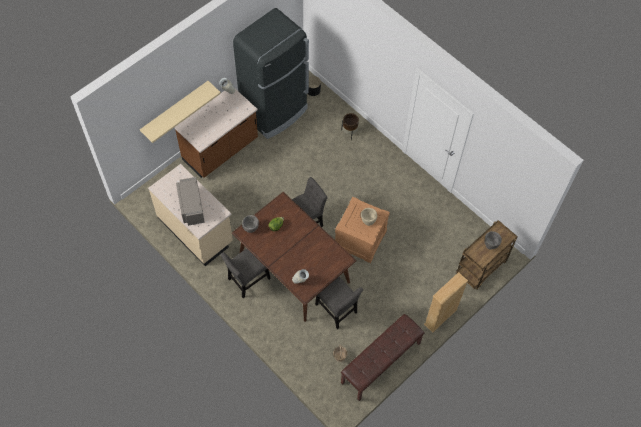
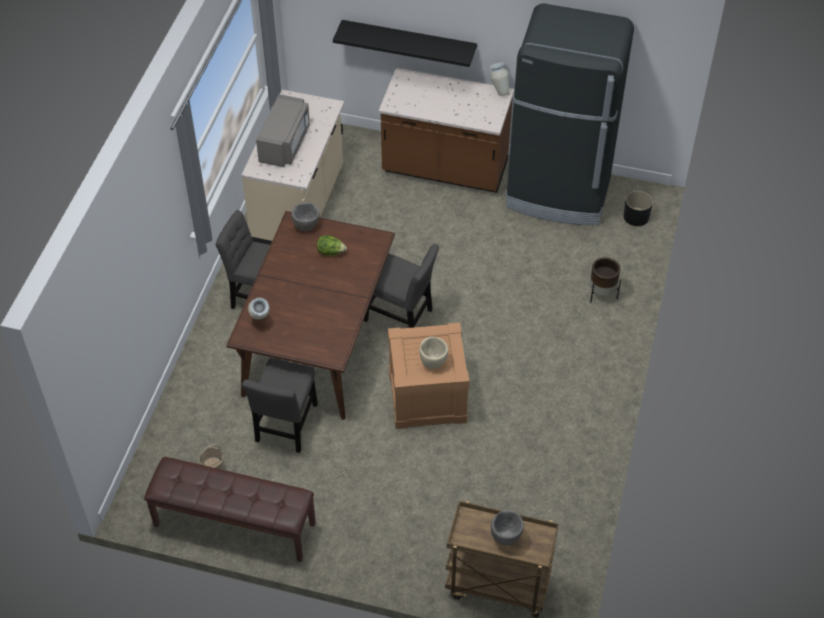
camera: 60 degrees right, 10 degrees down
(175, 109) = (408, 41): beige shelf -> black shelf
(191, 207) = (285, 144): grey microwave -> grey microwave turned 150 degrees clockwise
(440, 317) = (367, 568): beige bookcase -> none

